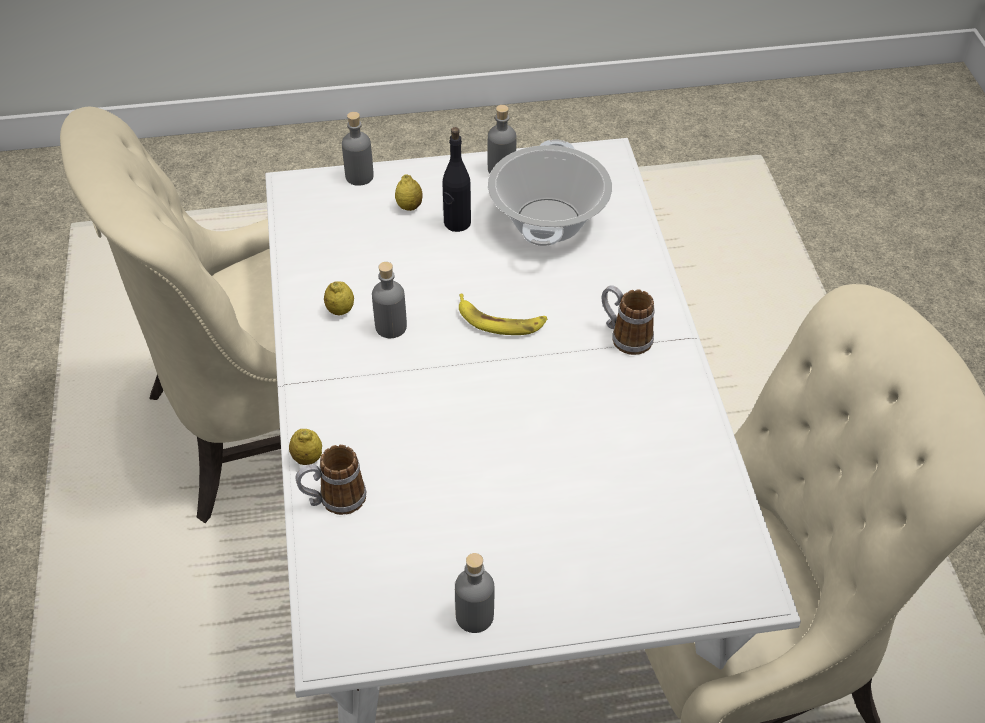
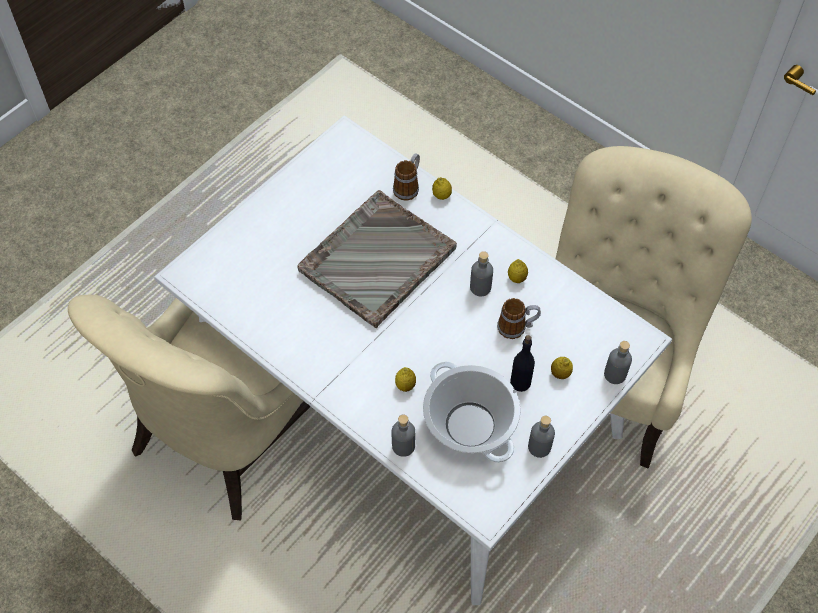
camera: 140 degrees right, 10 degrees up
(474, 616) = (298, 182): grey bottle -> grey bottle (403, 446)
(477, 434) = (376, 260): none -> grey tray
(500, 320) = (428, 332): banana -> none
(578, 289) = (405, 385): none -> lemon
(624, 336) = (352, 371): mug -> mug (517, 327)

